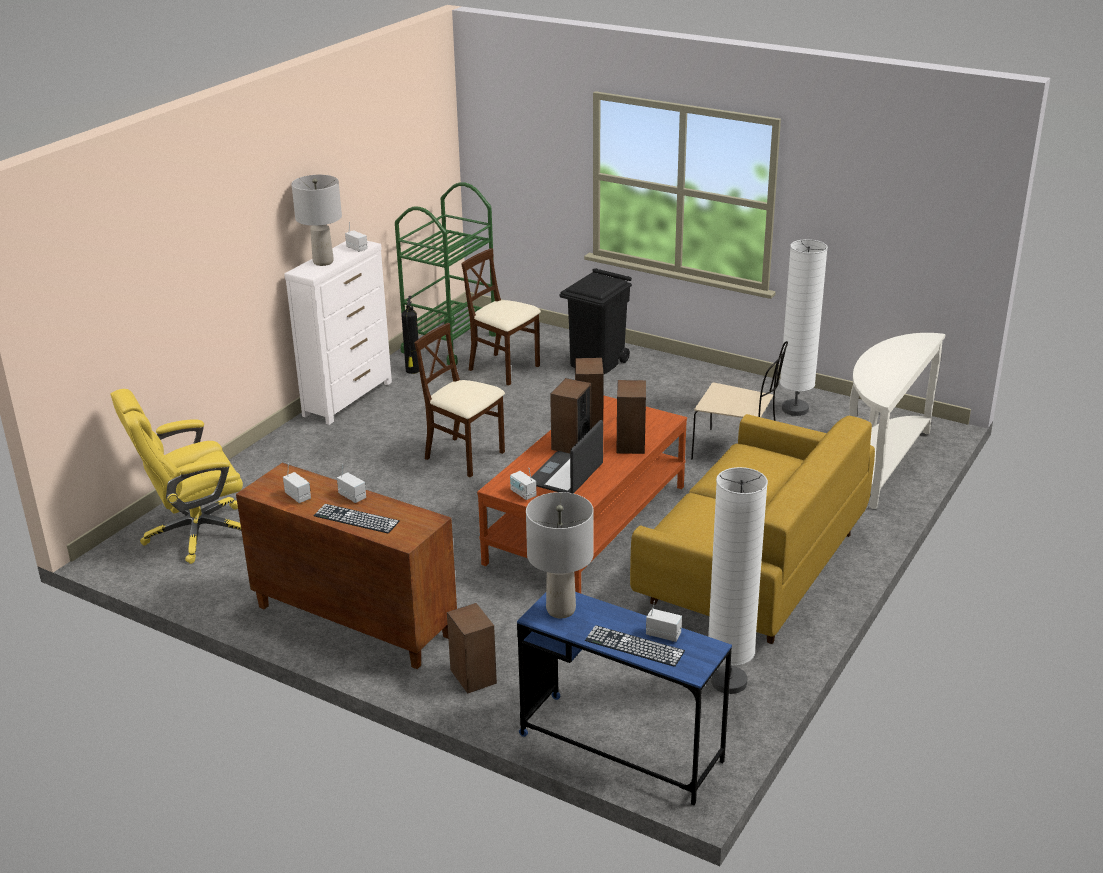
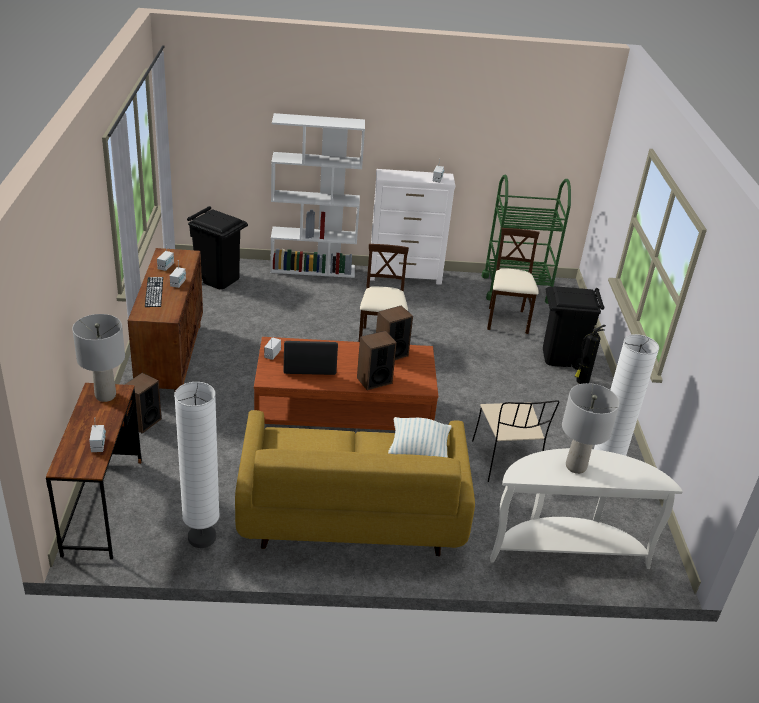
camera: 55 degrees right, 5 degrees up
(195, 533) = (218, 278): yellow office chair -> black trash can
(258, 455) = (313, 269): none -> white bookcase
(323, 262) = (405, 175): grey table lamp -> grey table lamp (575, 466)
(413, 371) = (464, 287): fire extinguisher -> fire extinguisher (581, 381)
(571, 444) = (352, 355): speaker -> none
(620, 748) = (103, 506): blue desk -> brown desk
(634, 646) = (79, 436): keyboard -> none
(760, 461) = (418, 452): none -> pillow

